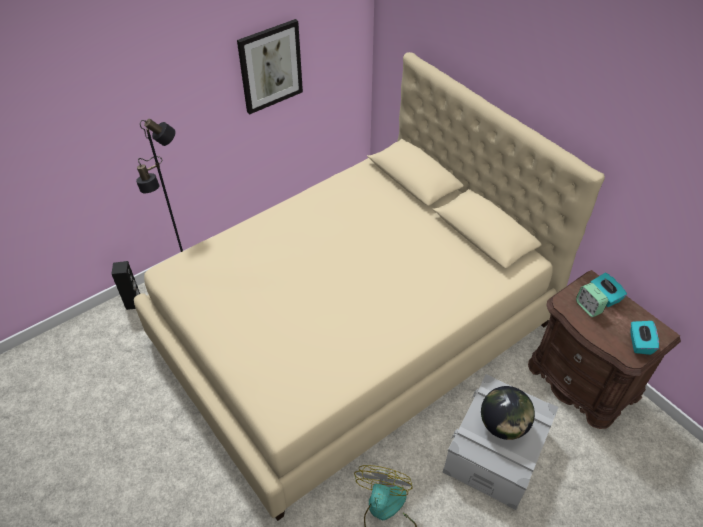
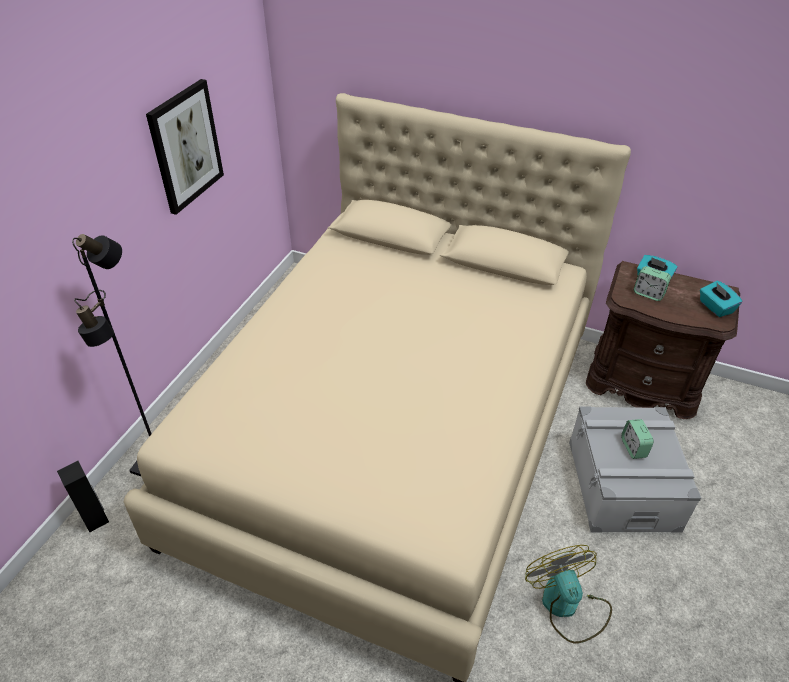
camera: 30 degrees left, 5 degrees down
(503, 425) = (633, 448): globe -> alarm clock

